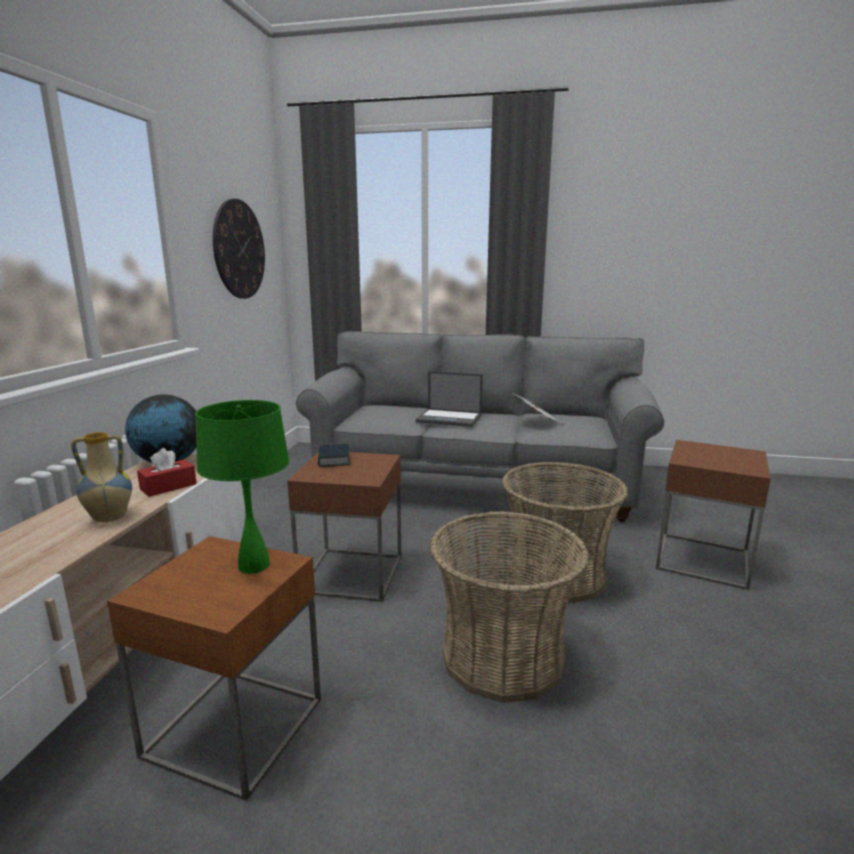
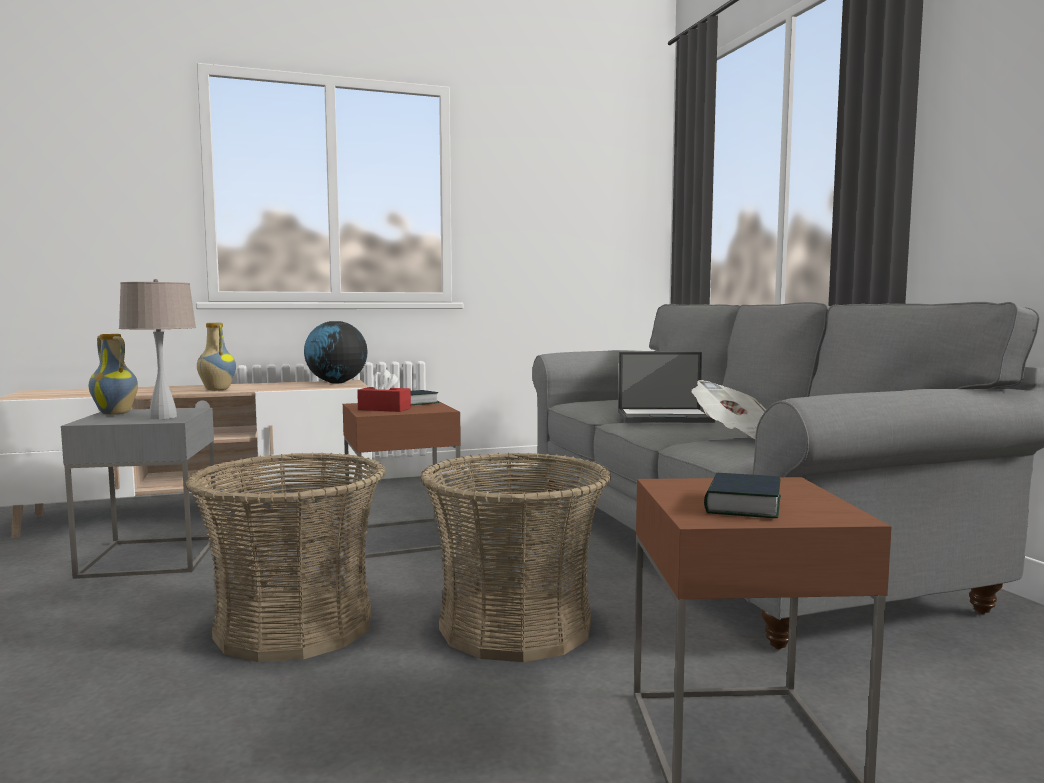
camera: 60 degrees right, 10 degrees down
(167, 593) = (116, 413): none -> vase
(168, 486) = (284, 388): red tissue box -> red tissue box (384, 409)
(234, 727) = (151, 556): brown side table -> grey side table
(239, 249) = (567, 211): wall clock -> none
(254, 565) = (163, 417): green table lamp -> beige table lamp
(450, 418) = (665, 417): laptop -> laptop turned 75 degrees counterclockwise
(732, 460) = (743, 505): none -> book

